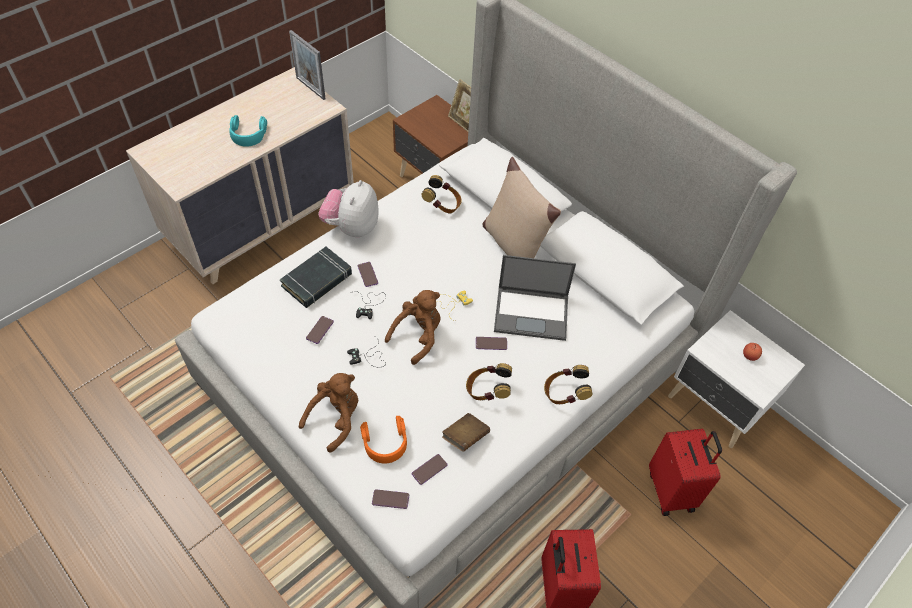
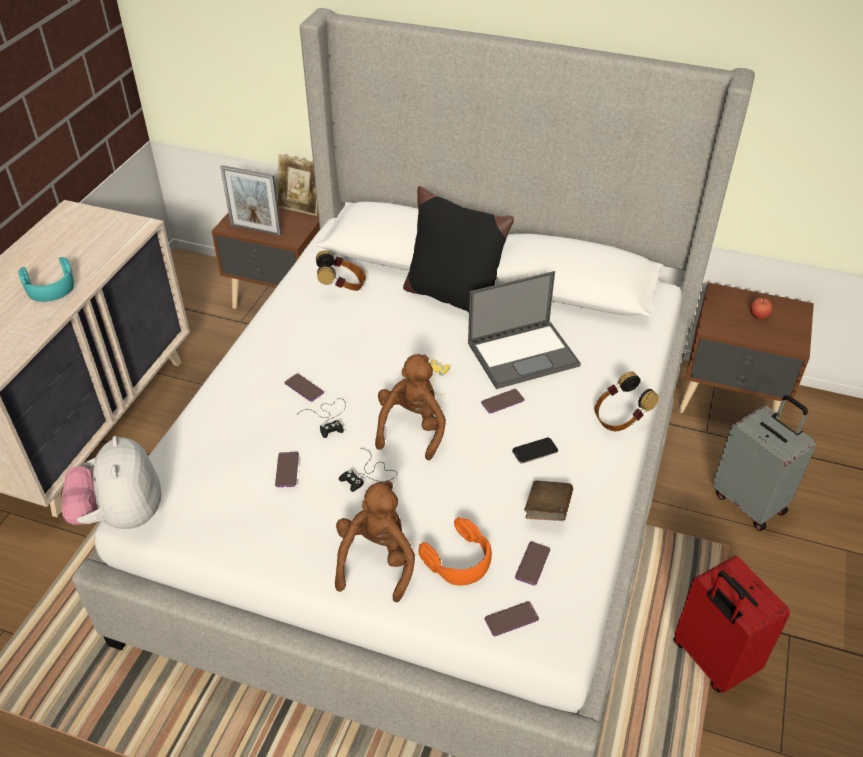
camera: 25 degrees left, 10 degrees down
(310, 88) = (101, 214): picture frame -> picture frame (256, 230)
(317, 280) = (245, 417): black book -> none
(352, 227) = (247, 347): plush toy -> plush toy (122, 515)
(487, 391) = (535, 451): headphones -> phone
(513, 246) = (453, 297): beige pillow -> black pillow
(672, 490) = (750, 502): red suitcase -> grey suitcase
(715, 407) = (731, 402): white nightstand -> brown nightstand

